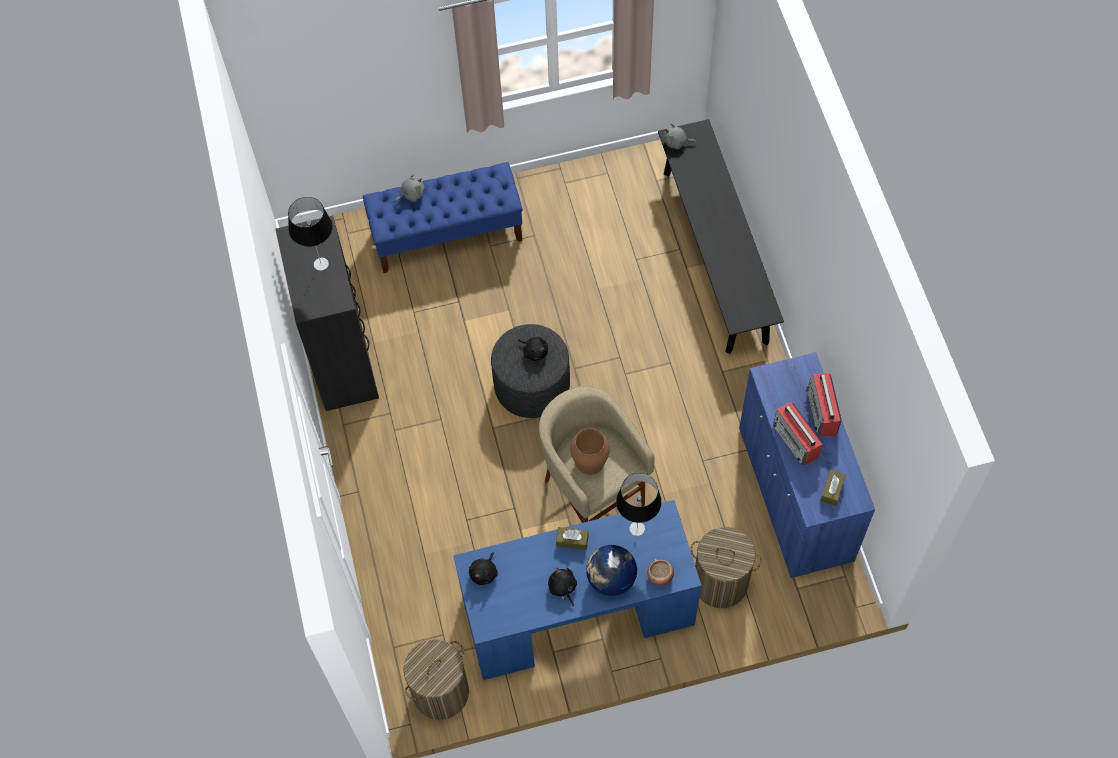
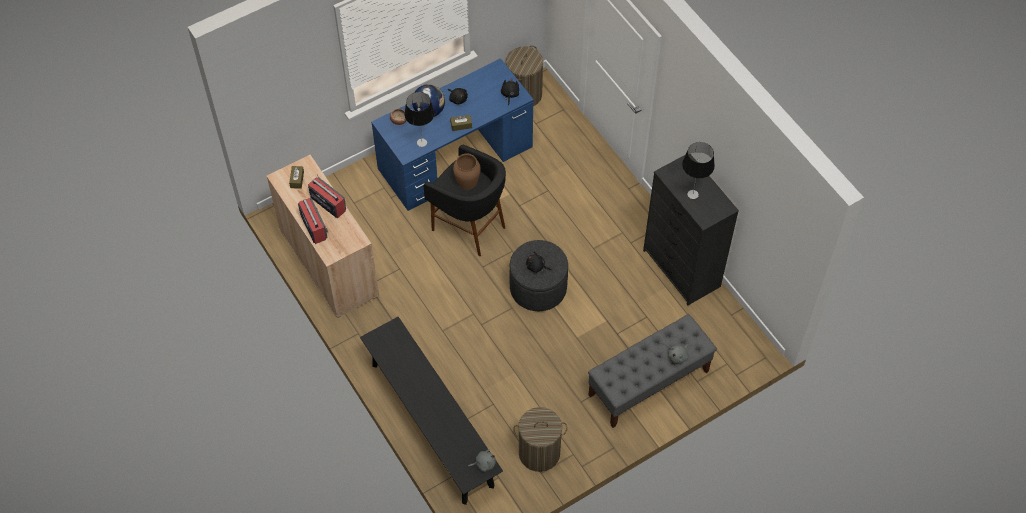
camera: 160 degrees right, 5 degrees down
(447, 235) = (648, 383): blue bench -> grey bench
(591, 494) = (470, 227): beige stool -> black stool
(720, 582) = (367, 197): laundry basket -> laundry basket (539, 453)
(795, 494) = (329, 263): blue cabinet -> beige cabinet

